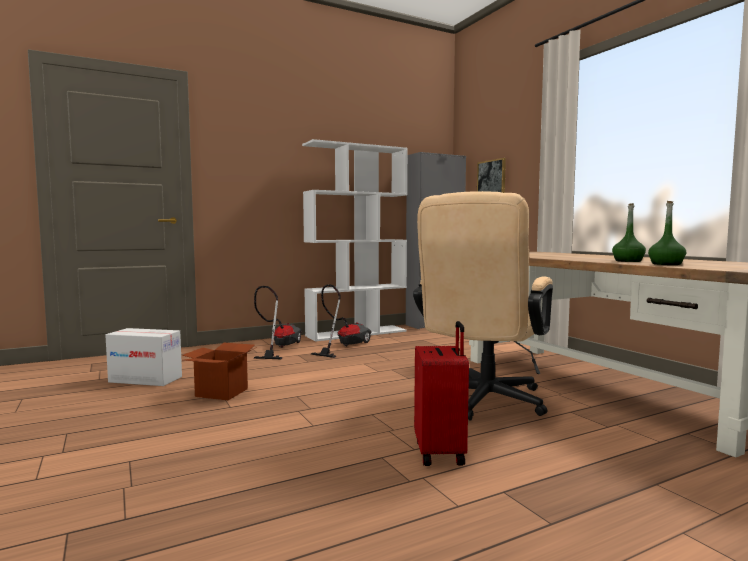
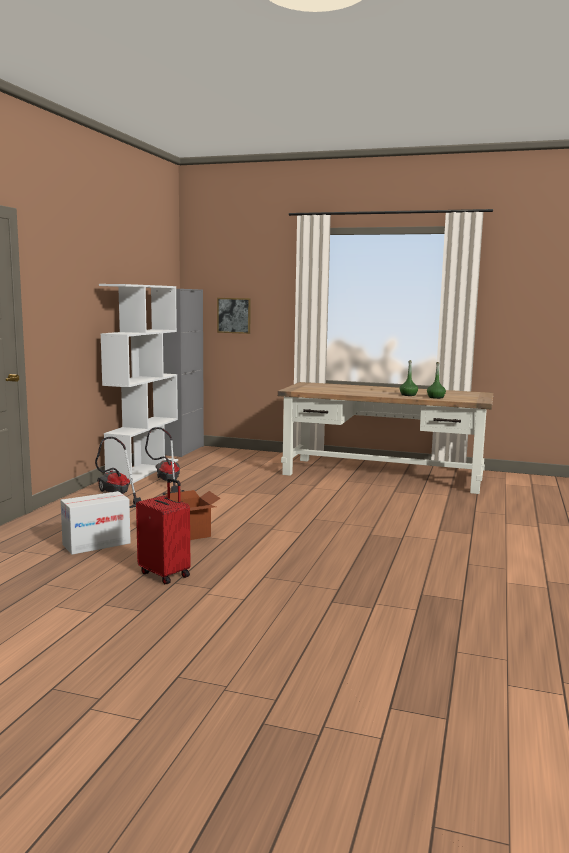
camera: 45 degrees left, 5 degrees up
(441, 452) = (387, 524): red suitcase -> red suitcase (165, 574)
(482, 403) = (349, 498): beige office chair -> none

